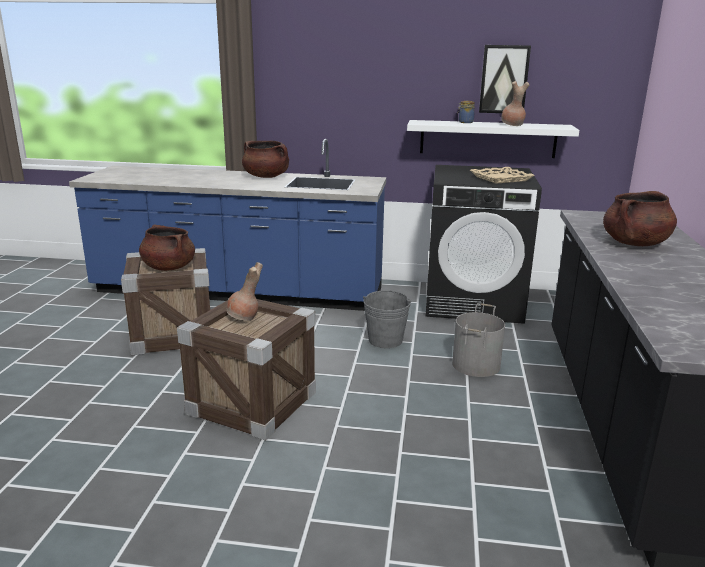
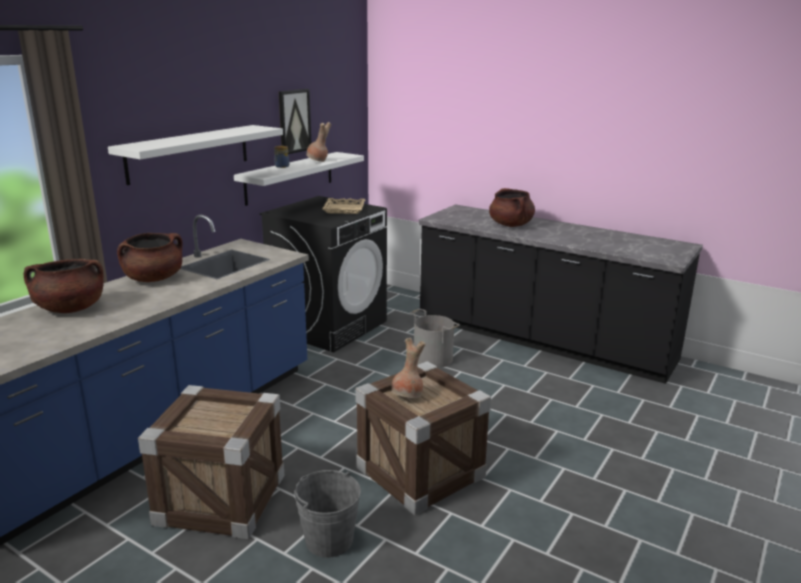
camera: 65 degrees left, 0 degrees up
(168, 267) = (217, 418): brown cooking pot -> brown cooking pot (70, 309)
(361, 90) = (189, 153): none -> white shelf
(385, 340) = (360, 381): grey bucket -> grey bucket (329, 540)

